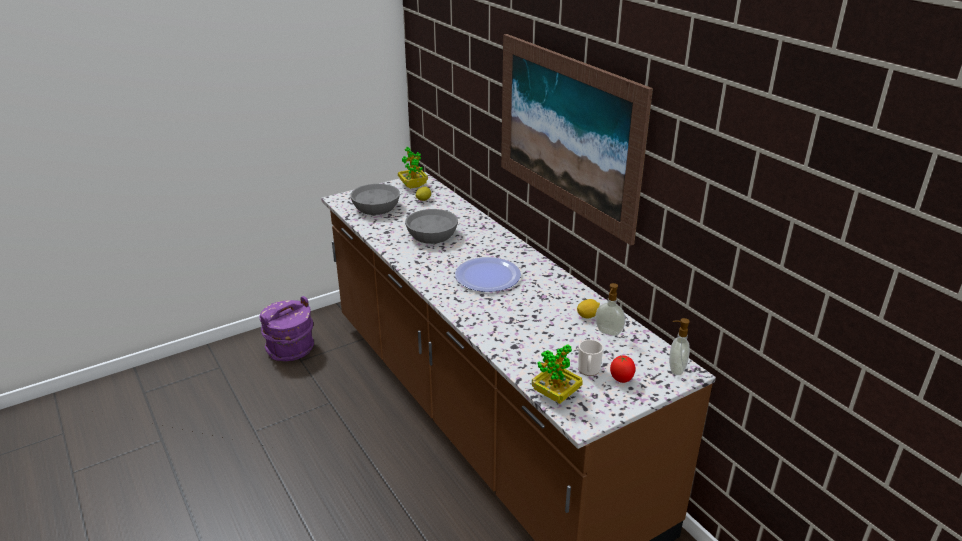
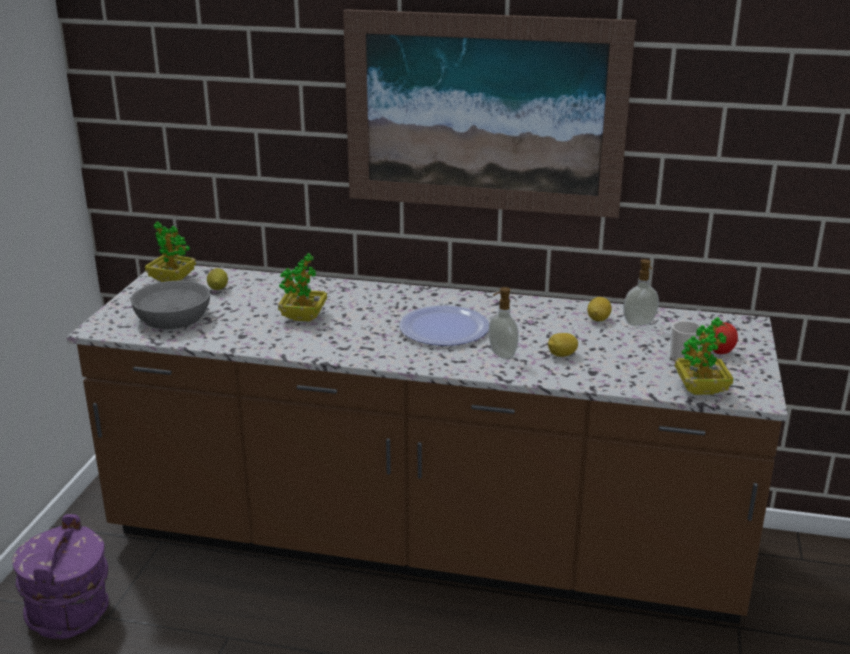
camera: 45 degrees left, 5 degrees down
(432, 235) = (303, 317): grey bowl -> potted plant
(518, 326) = (561, 355): none -> lemon
(675, 369) = (737, 325): soap dispenser -> soap dispenser (501, 354)

